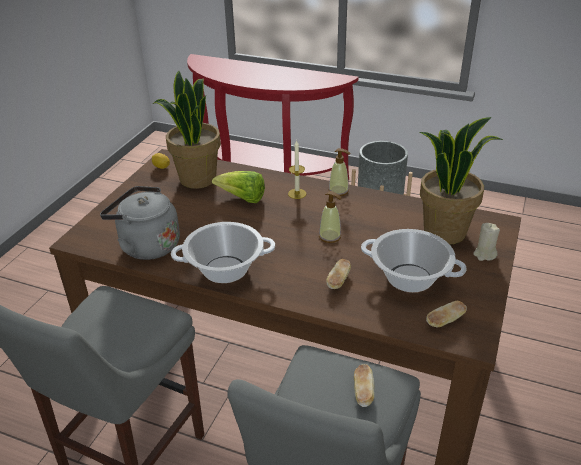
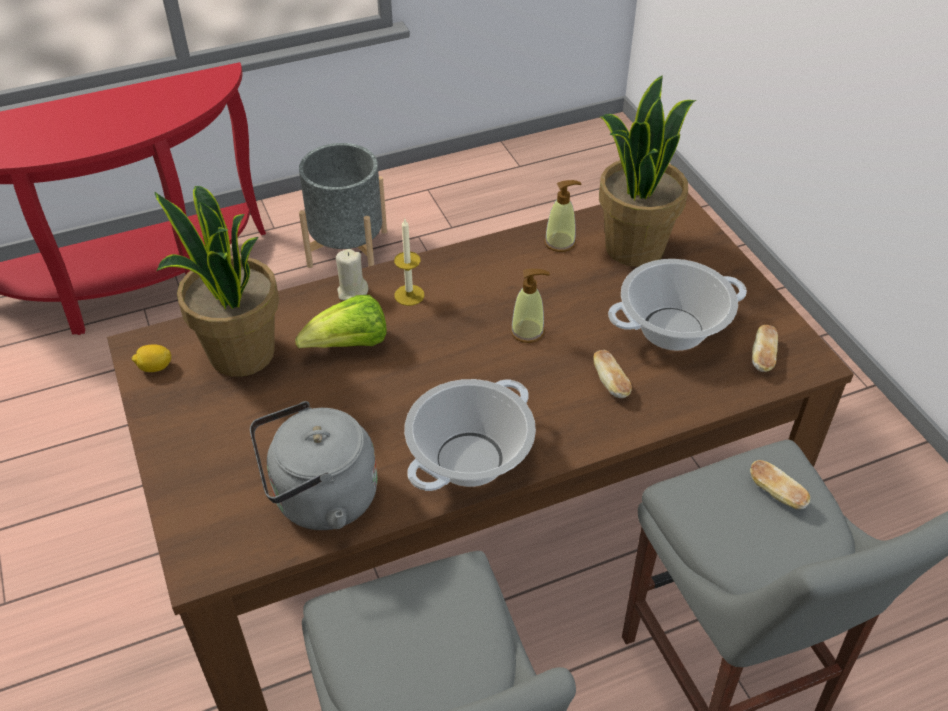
camera: 45 degrees left, 10 degrees up
(338, 191) = (454, 261): soap dispenser -> soap dispenser (560, 242)
(484, 254) = (702, 252): beige candle -> beige candle (352, 292)

